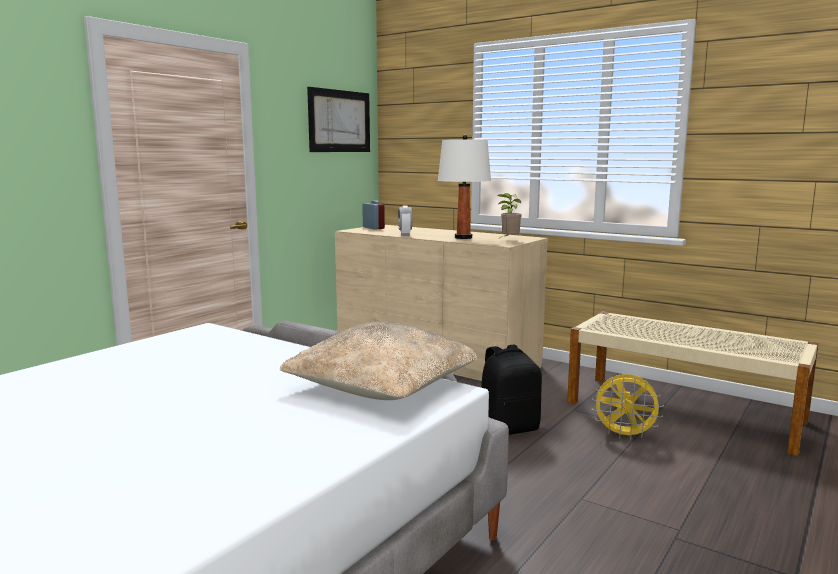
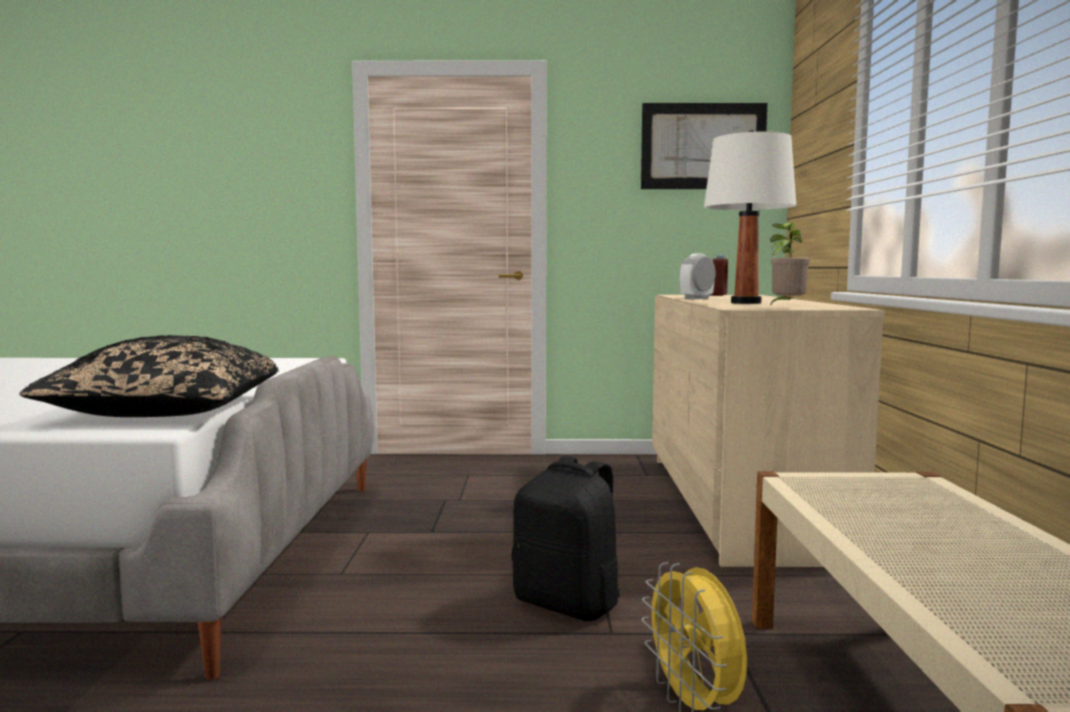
camera: 55 degrees right, 5 degrees down
(382, 383) = (168, 409): beige pillow -> black pillow

